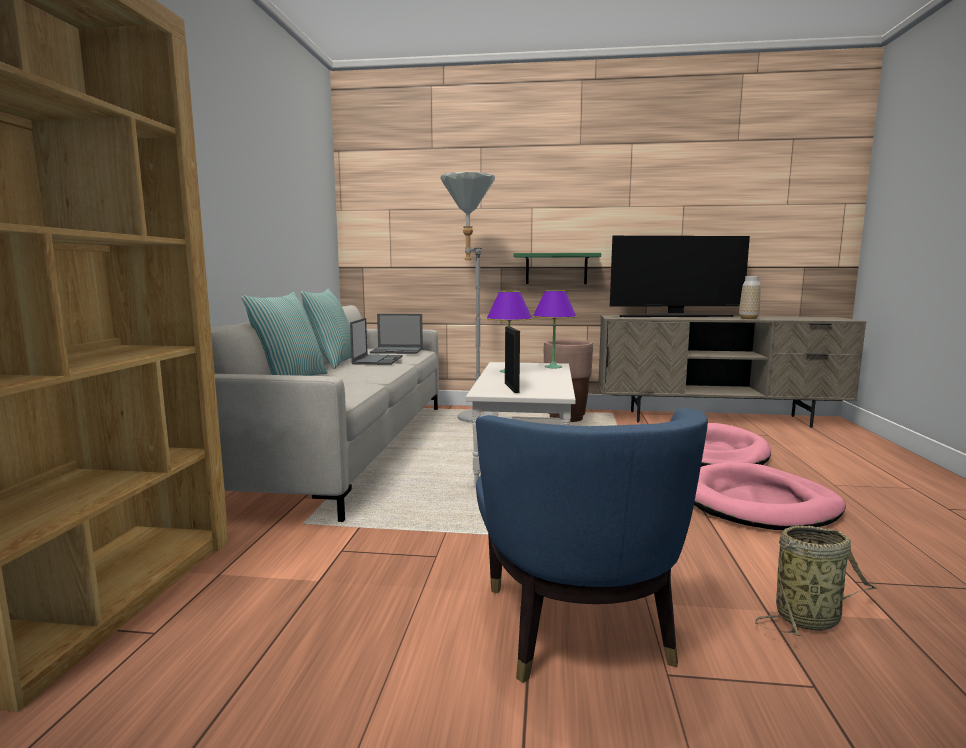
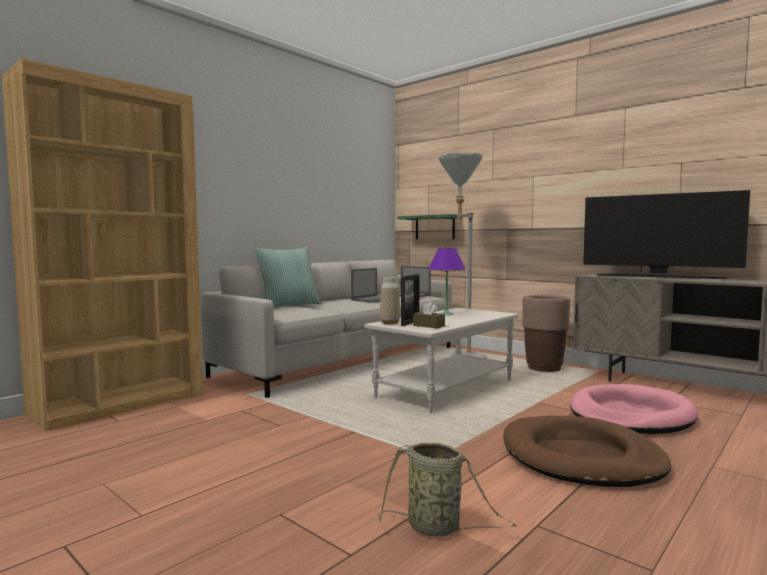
camera: 35 degrees right, 5 degrees down
(332, 363) = (343, 299): pillow -> none
(542, 389) = (429, 326): none -> brown tissue box
(553, 367) = (493, 314): purple table lamp -> none
(556, 268) = (553, 230): green shelf -> green shelf (435, 227)
(577, 627) = (280, 478): blue armchair -> none
(748, 318) = (740, 281): vase -> vase (390, 323)
(757, 503) = (581, 457): pink dog bed -> brown dog bed

